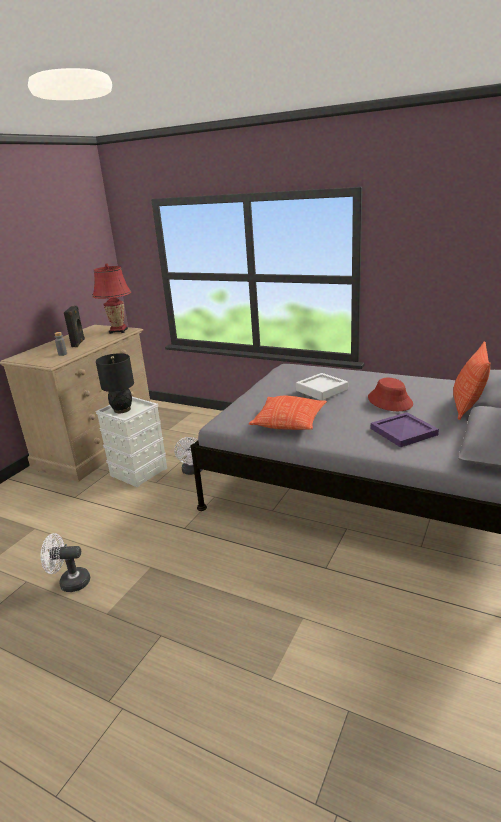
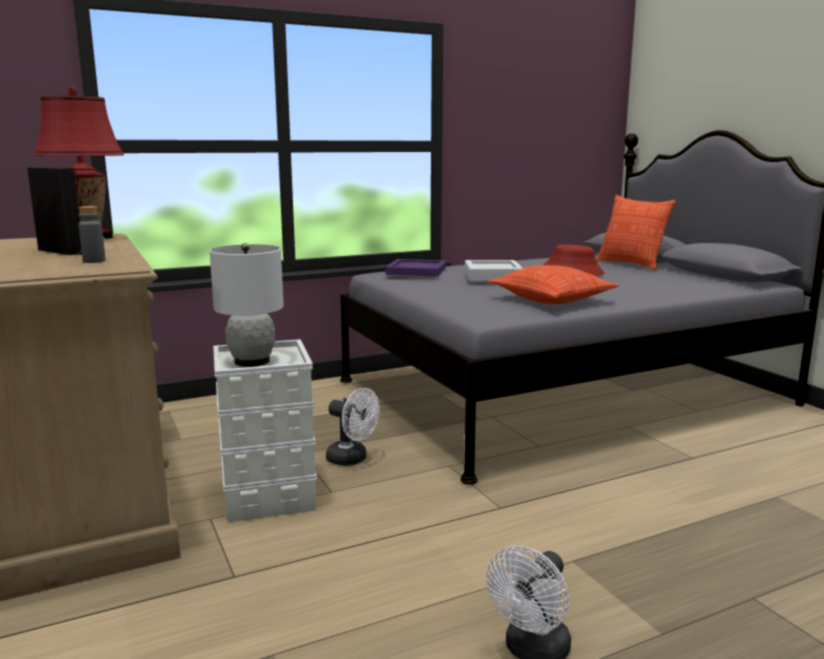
camera: 55 degrees left, 10 degrees down
(122, 409) = (252, 361): black table lamp -> white table lamp
(403, 431) = (651, 282): purple tray -> purple tray (416, 270)

